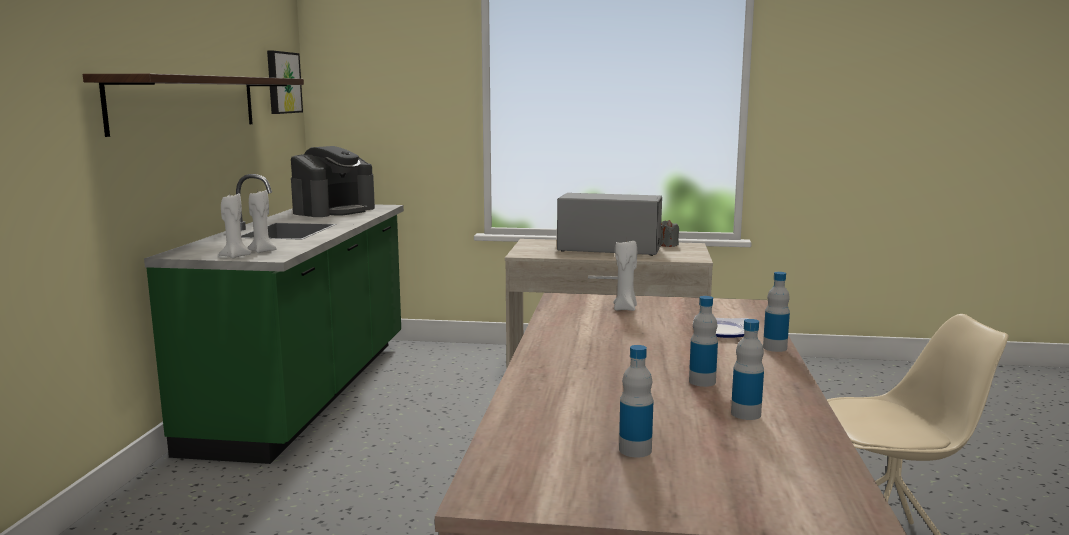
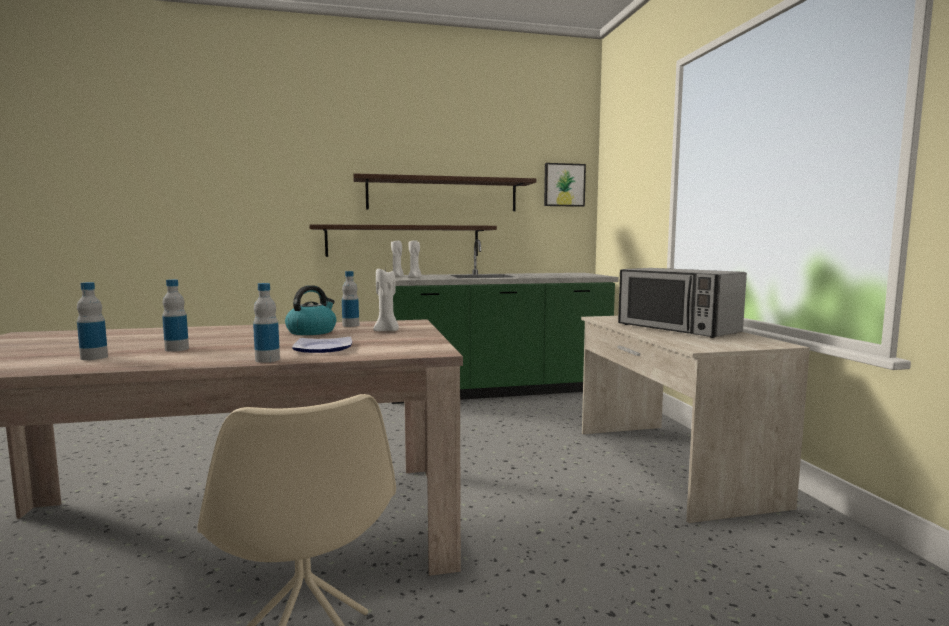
camera: 70 degrees right, 5 degrees down
(154, 190) = (403, 241): none -> shelf
(334, 210) = (563, 274): coffee machine -> none
(607, 332) = (312, 331): none -> kettle
(609, 249) = (677, 328): microwave -> microwave turned 150 degrees clockwise
(635, 450) = (53, 345): bottle -> bottle (350, 325)
(668, 245) = (751, 339): grey candle -> none

